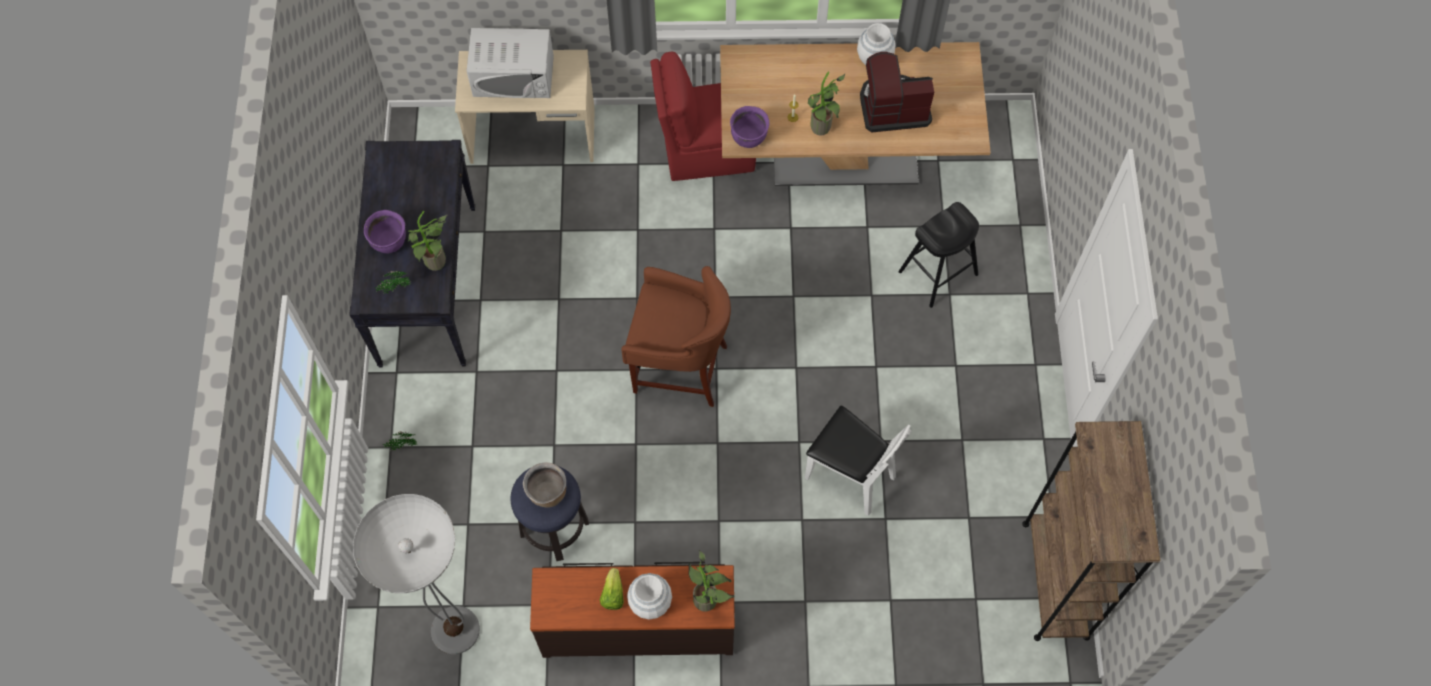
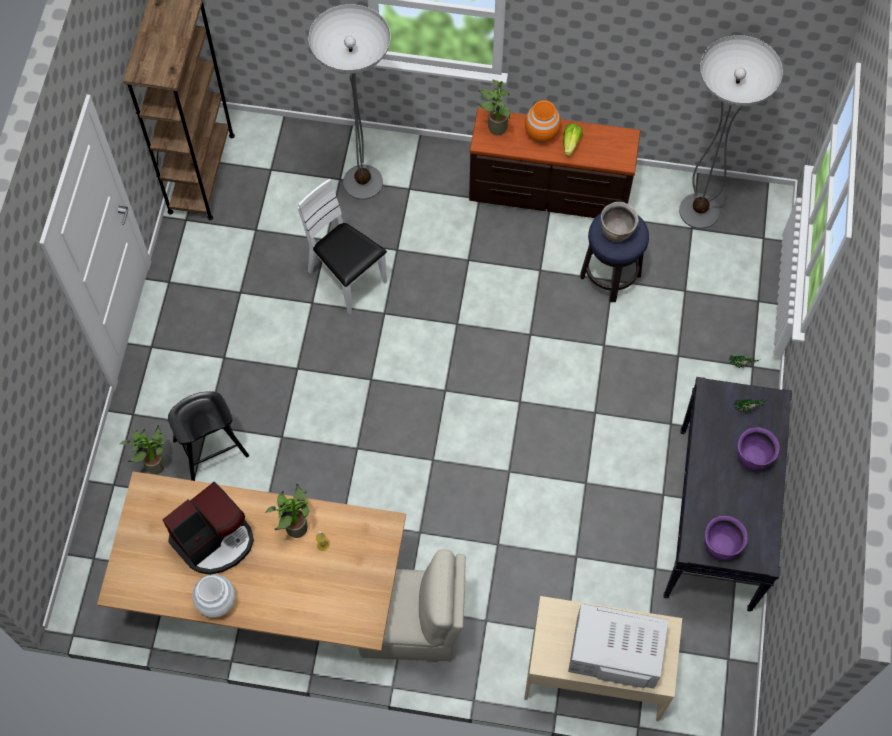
camera: 170 degrees left, 0 degrees up
(436, 264) = (707, 426): potted plant -> potted plant (155, 462)
(650, 602) = (541, 133): white vase -> orange vase
(679, 366) = (479, 397): brown stool -> none
(705, 149) = (411, 625): red chair -> beige chair
(749, 138) = (373, 528): purple cooking pot -> purple cooking pot (721, 545)
(862, 600) = (363, 182): none -> floor lamp
(893, 107) = (214, 539): coffee machine -> coffee machine turned 45 degrees counterclockwise

